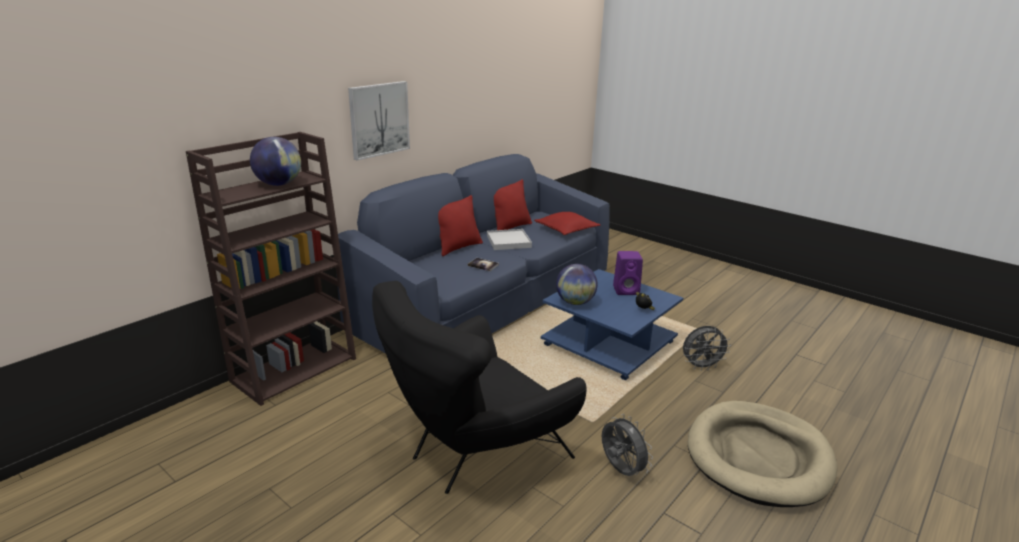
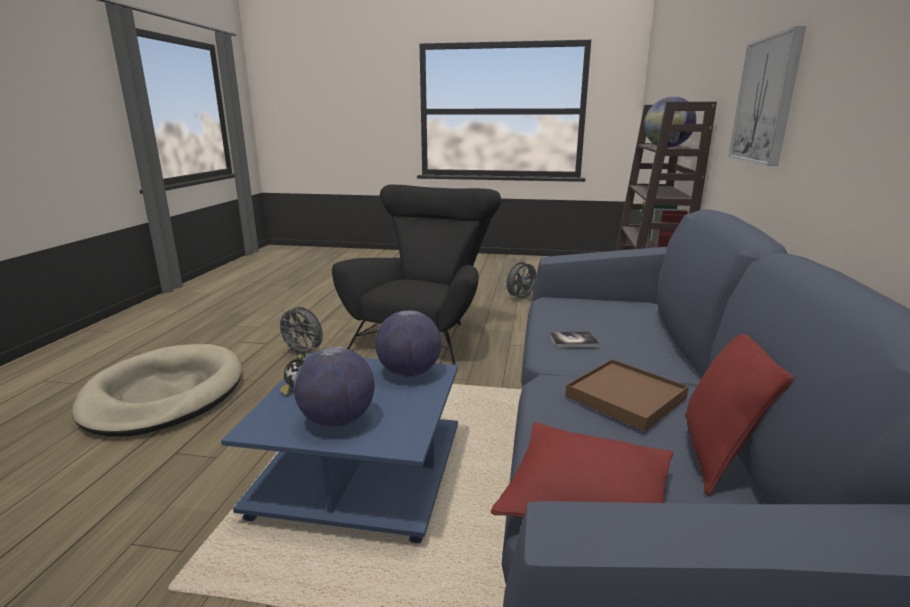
camera: 150 degrees right, 5 degrees down
(458, 247) = (670, 361): red pillow -> none
(508, 242) = (625, 397): white tray -> brown tray
(627, 290) = (337, 420): purple speaker -> globe
(701, 367) = (197, 485): grey fan -> grey fan (520, 299)

